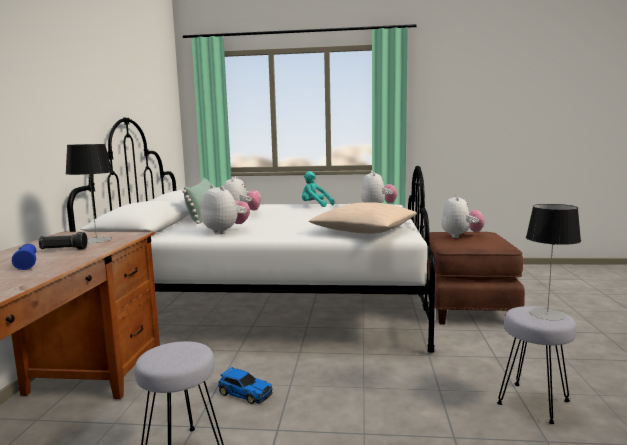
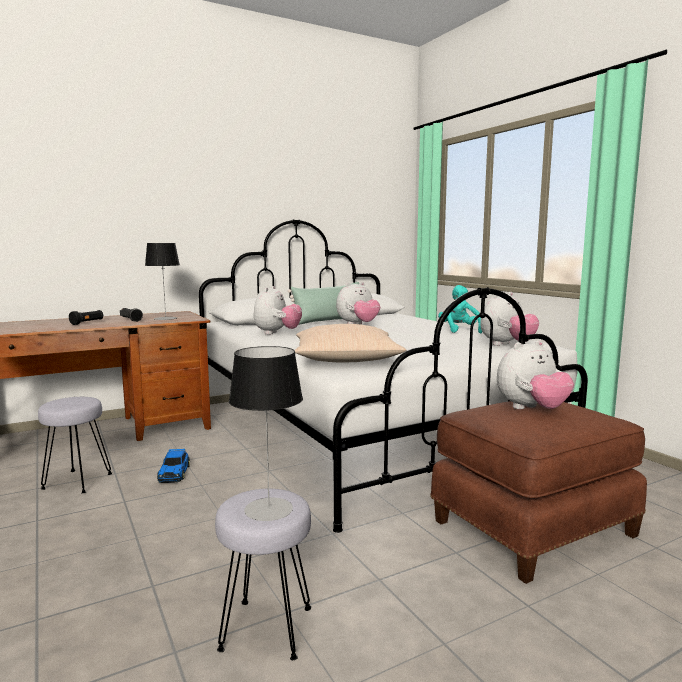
camera: 55 degrees right, 0 degrees up
(27, 264) = (87, 323): blue flashlight -> black flashlight

